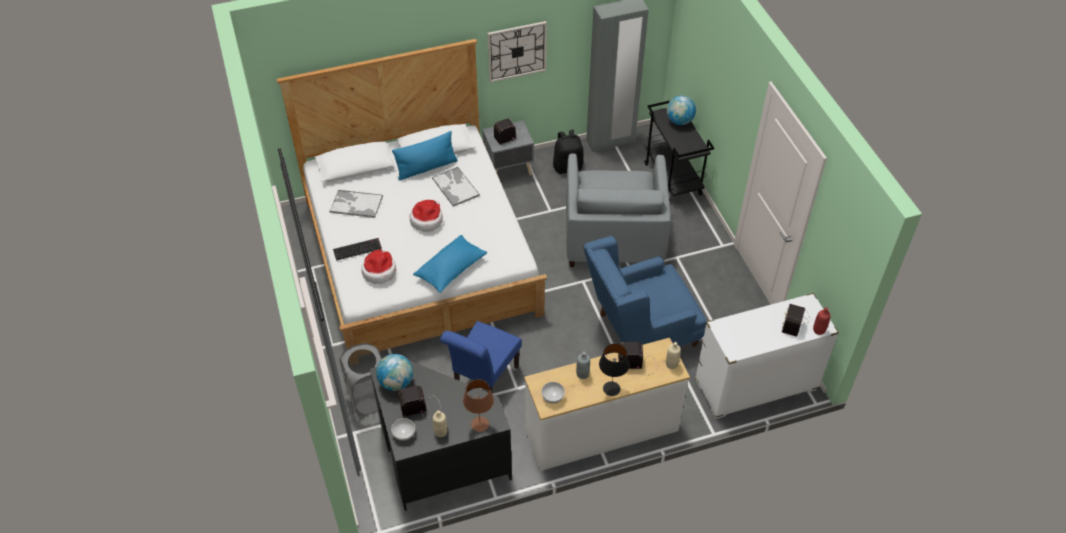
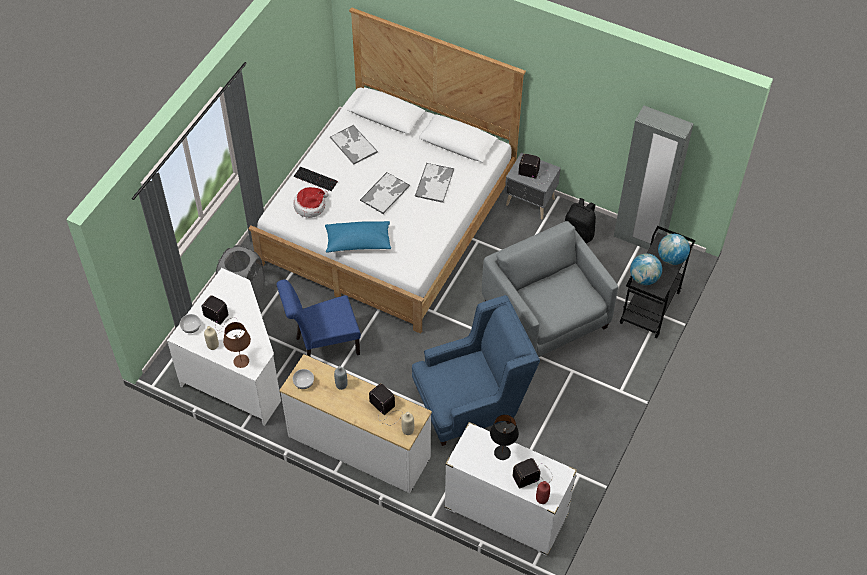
camera: 45 degrees right, 5 degrees up
(396, 382) = (225, 290): globe -> globe (644, 278)
(426, 168) = (433, 153): blue pillow -> none
(427, 220) = (385, 193): hat -> tray
(439, 459) = (237, 373): black desk -> white desk
(517, 51) = (565, 103): wall clock -> none
(611, 388) = (347, 410): black table lamp -> black table lamp (502, 452)
(613, 235) = (545, 315): grey armchair -> grey armchair turned 105 degrees clockwise
(639, 332) = (471, 402): blue armchair -> blue armchair turned 135 degrees clockwise

